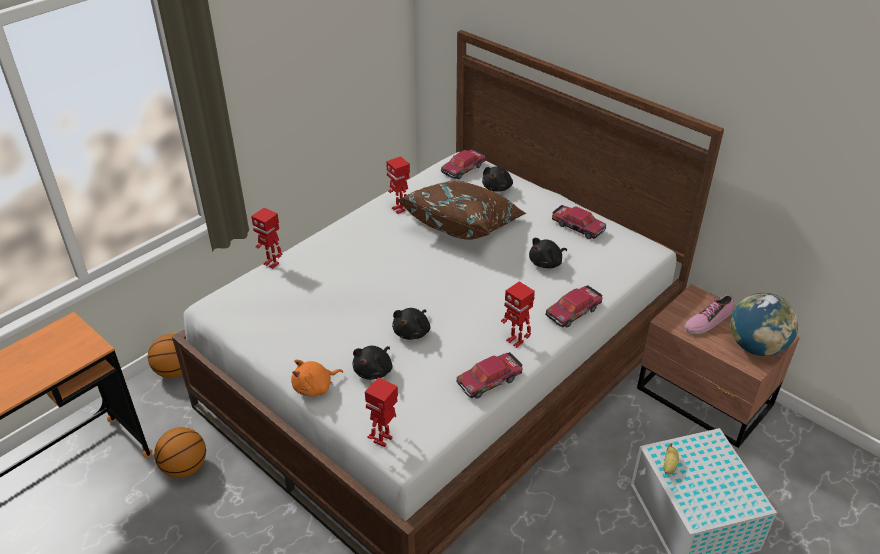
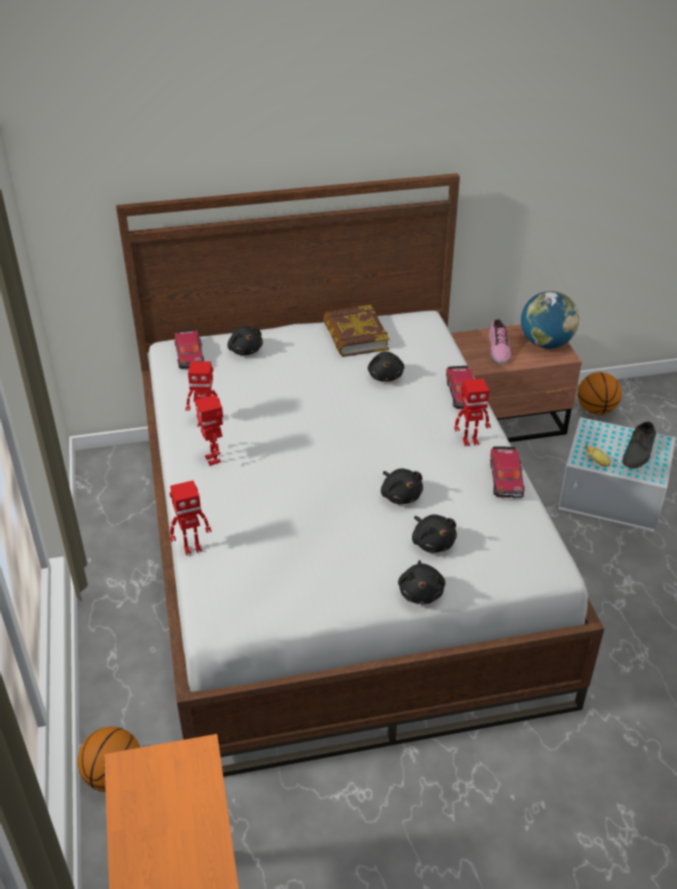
camera: 55 degrees left, 0 degrees up
(184, 467) = (279, 826): basketball -> basketball (595, 410)
(315, 387) = (421, 592): orange plush toy -> black plush toy
(384, 440) = (528, 574): toy robot -> toy robot (213, 459)
(463, 225) = (279, 395): brown pillow -> none
(578, 226) = (355, 336): toy car -> book
(720, 491) = (639, 451): none -> grey shoe

